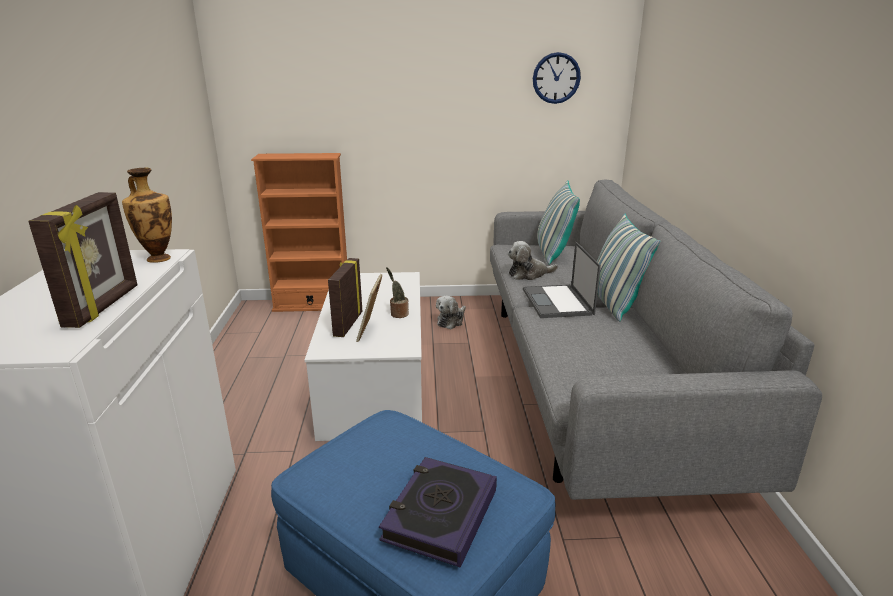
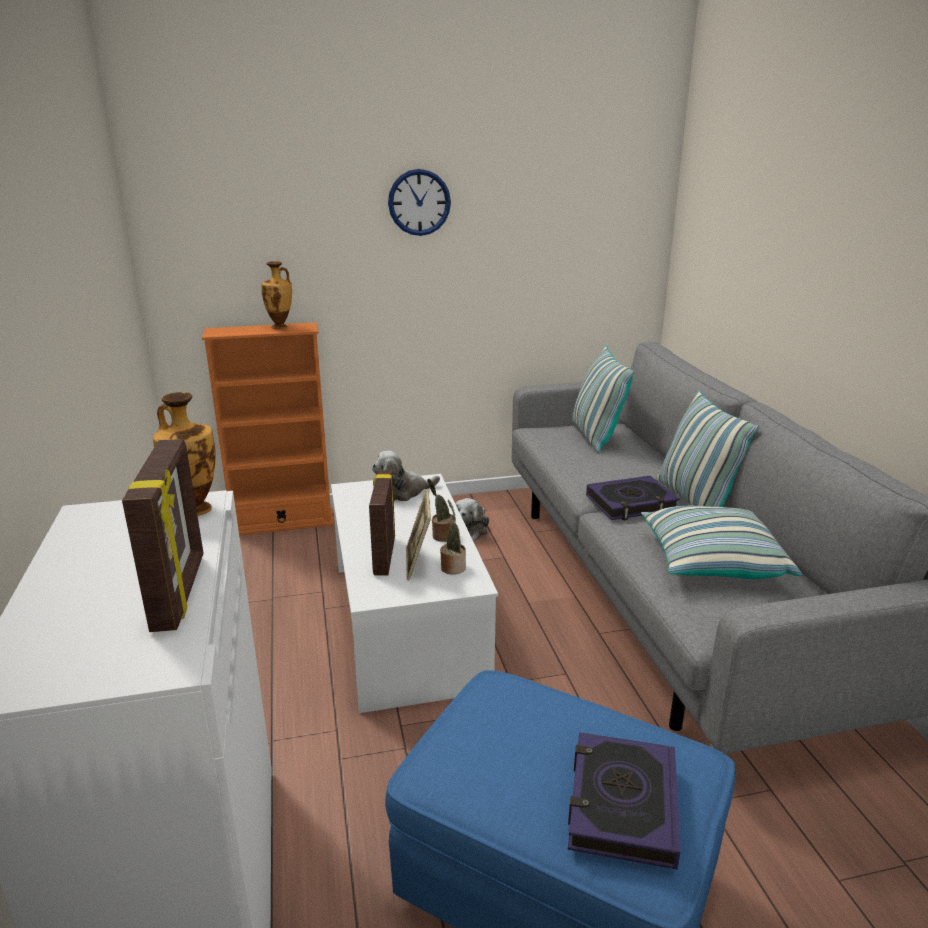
camera: 10 degrees left, 0 degrees up
(311, 154) = (280, 327): none -> vase
(395, 335) = (452, 567): none -> potted plant
(529, 274) = (580, 468): plush toy -> plush toy (402, 492)
(556, 78) = (584, 220): wall clock -> wall clock (419, 202)
(558, 302) = (631, 504): laptop -> book
(603, 349) = (711, 562): none -> pillow

